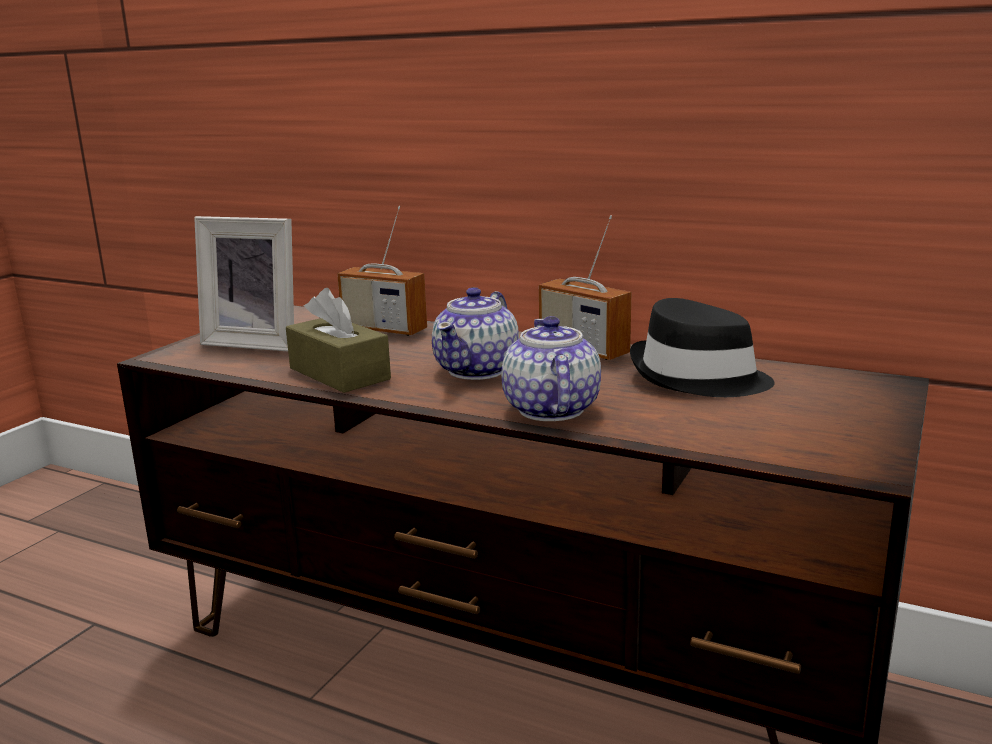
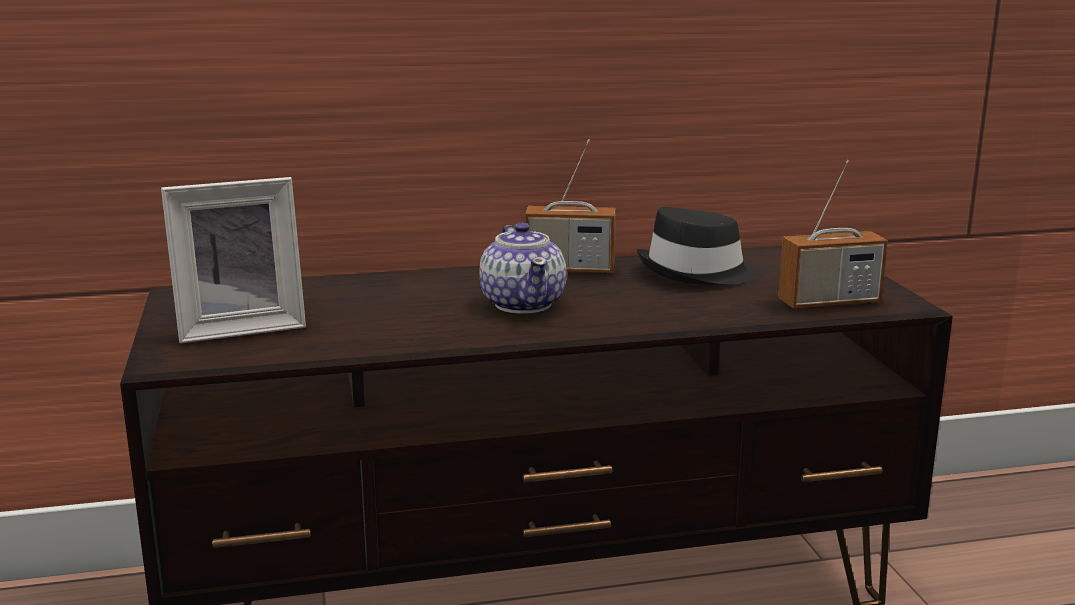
camera: 40 degrees left, 0 degrees up
(339, 373) = (407, 334): brown tissue box -> none
(384, 329) = (347, 288): radio -> radio (829, 302)
(550, 410) = (650, 319): teapot -> none

